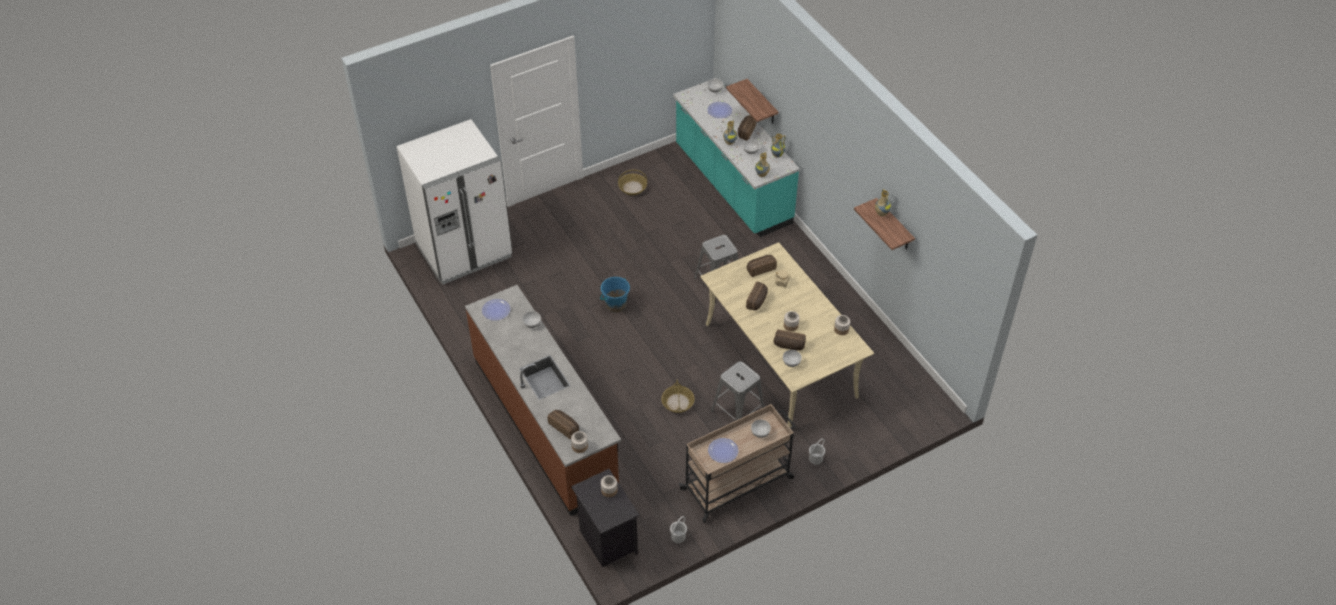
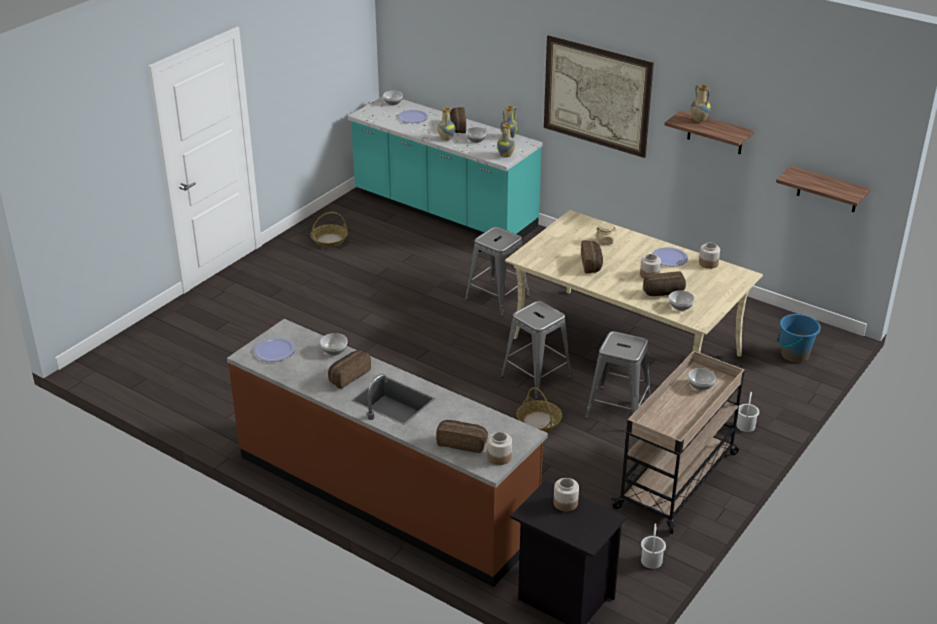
camera: 25 degrees left, 15 degrees down
(464, 251) = (152, 350): white fridge -> none
(615, 305) = (388, 349): blue bucket -> blue bucket (794, 355)
(700, 365) = (537, 377): none -> grey stool
(723, 451) = (673, 417): plate -> plate (669, 258)
(760, 268) = (570, 236): bread -> bread (348, 376)
(762, 103) = (468, 86): shelf -> shelf (827, 190)
(832, 157) = (597, 96): none -> picture

